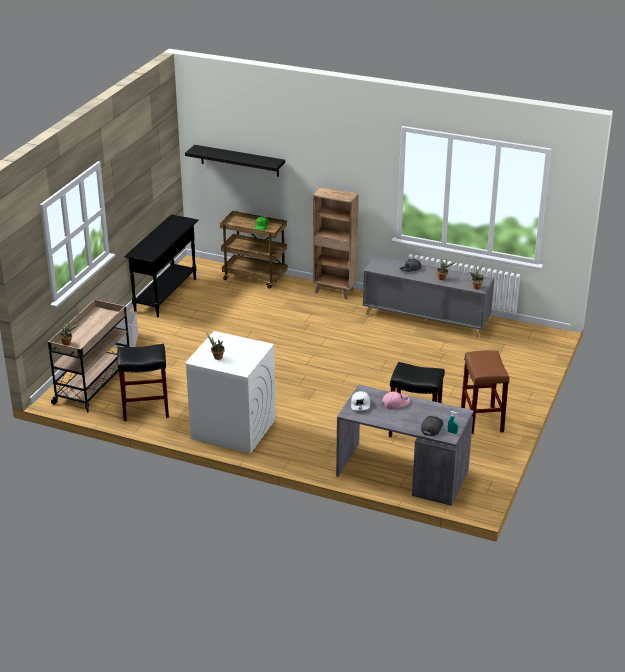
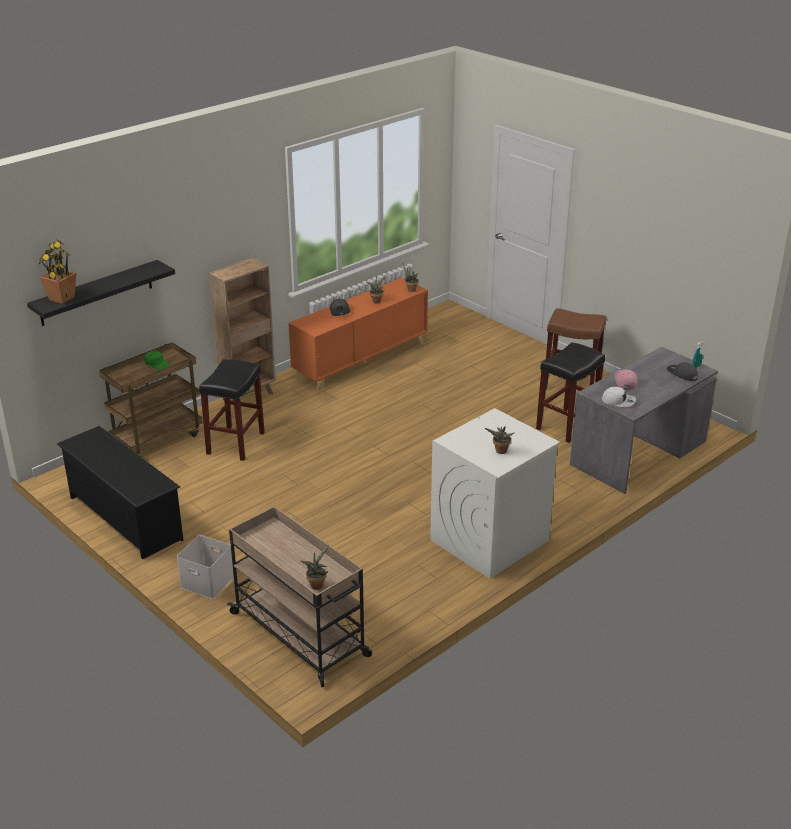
camera: 65 degrees left, 0 degrees up
(146, 409) = (399, 600): black stool -> black stool (235, 443)
(166, 295) = (124, 518): black console table -> black shoe rack
(207, 151) = (61, 298): none -> potted plant
(426, 319) = (361, 360): grey cabinet -> orange cabinet

